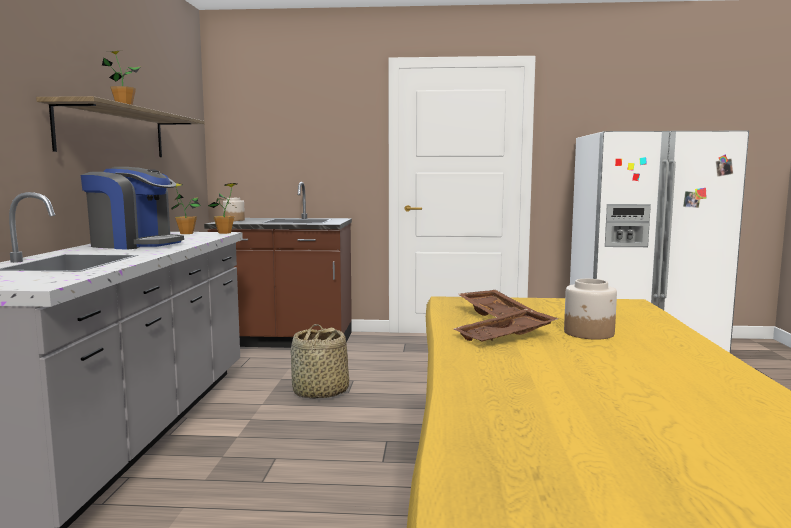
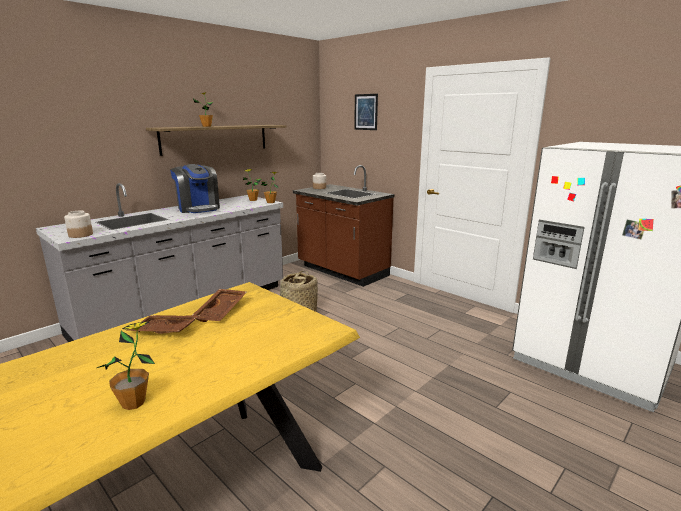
camera: 40 degrees right, 10 degrees up
(295, 111) = (366, 112): none -> picture
(589, 333) = (208, 346): jar -> jar (80, 235)
(687, 373) = (133, 403): none -> potted plant

